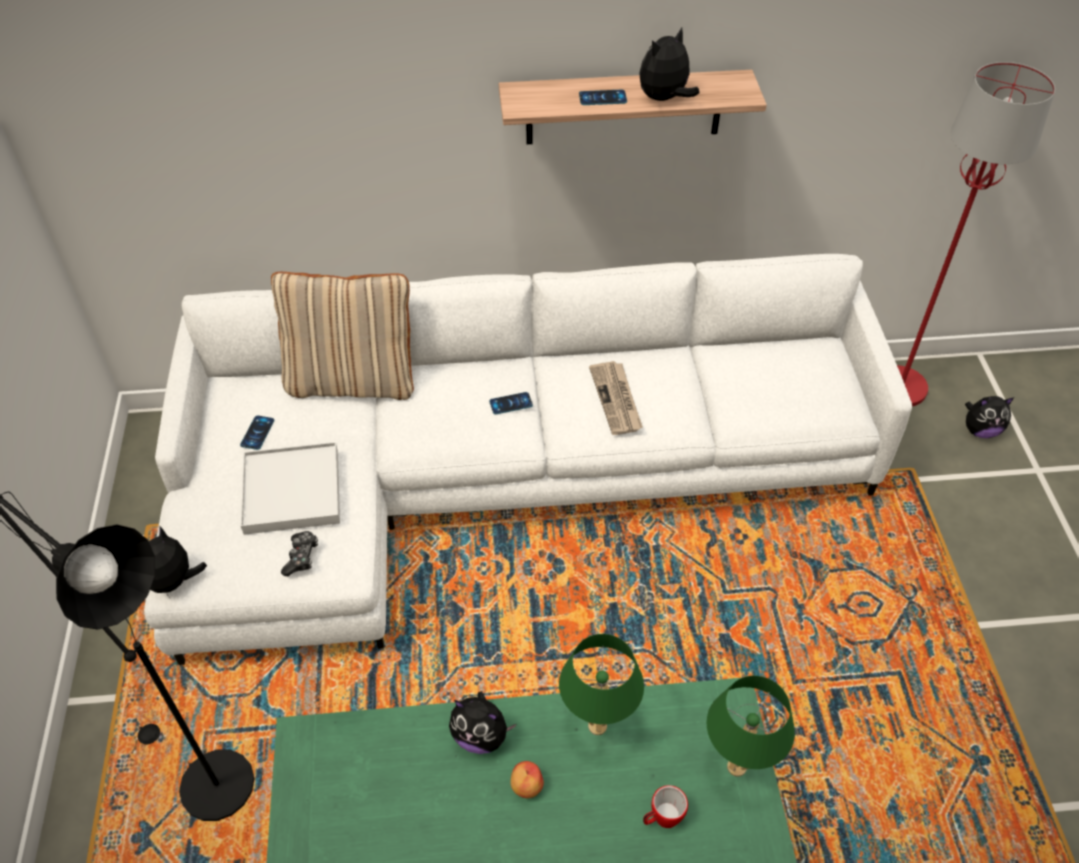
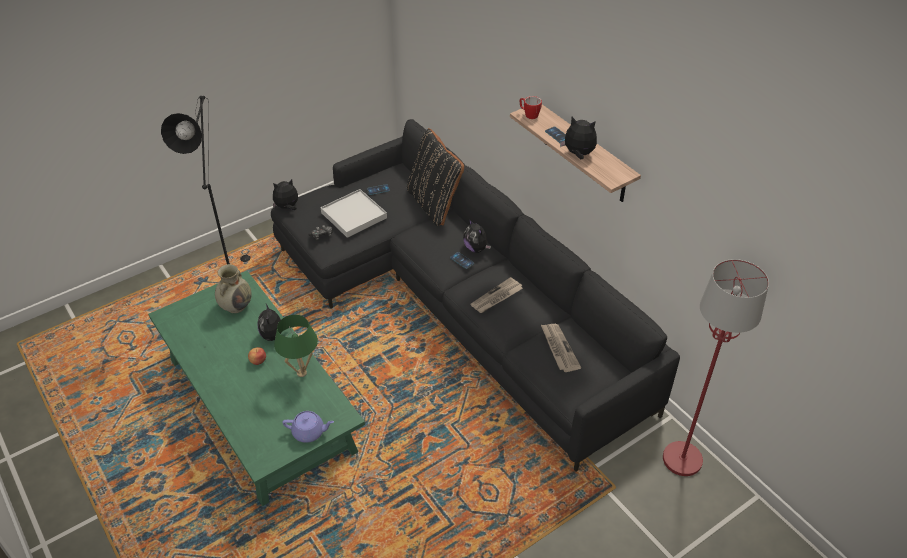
camera: 60 degrees right, 5 degrees down
(352, 380) = (434, 204): beige pillow -> black pillow
(360, 771) = (236, 306): none -> beige vase
(498, 478) = (457, 304): white sofa -> black sofa
(661, 818) = (267, 413): mug -> mug (529, 114)
(737, 766) = (309, 432): green table lamp -> purple teapot
(755, 381) = (558, 348): none -> newspaper
(980, 430) = (682, 516): plush toy -> plush toy (476, 248)

